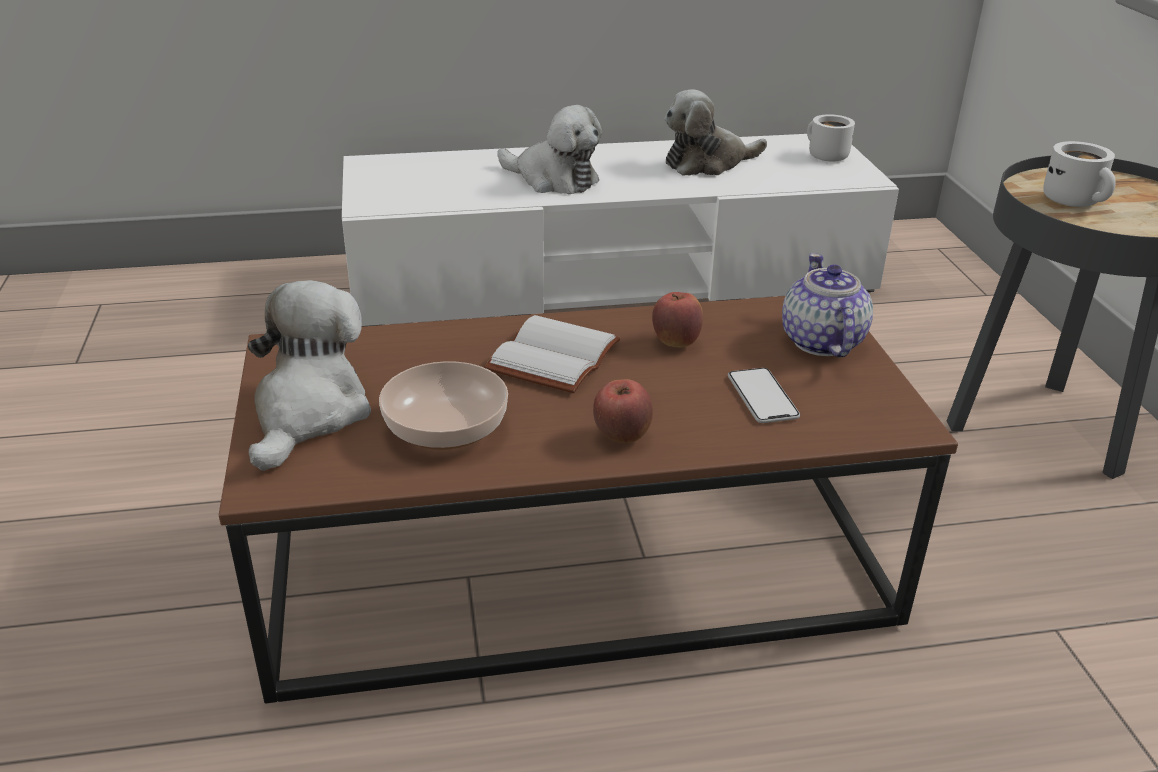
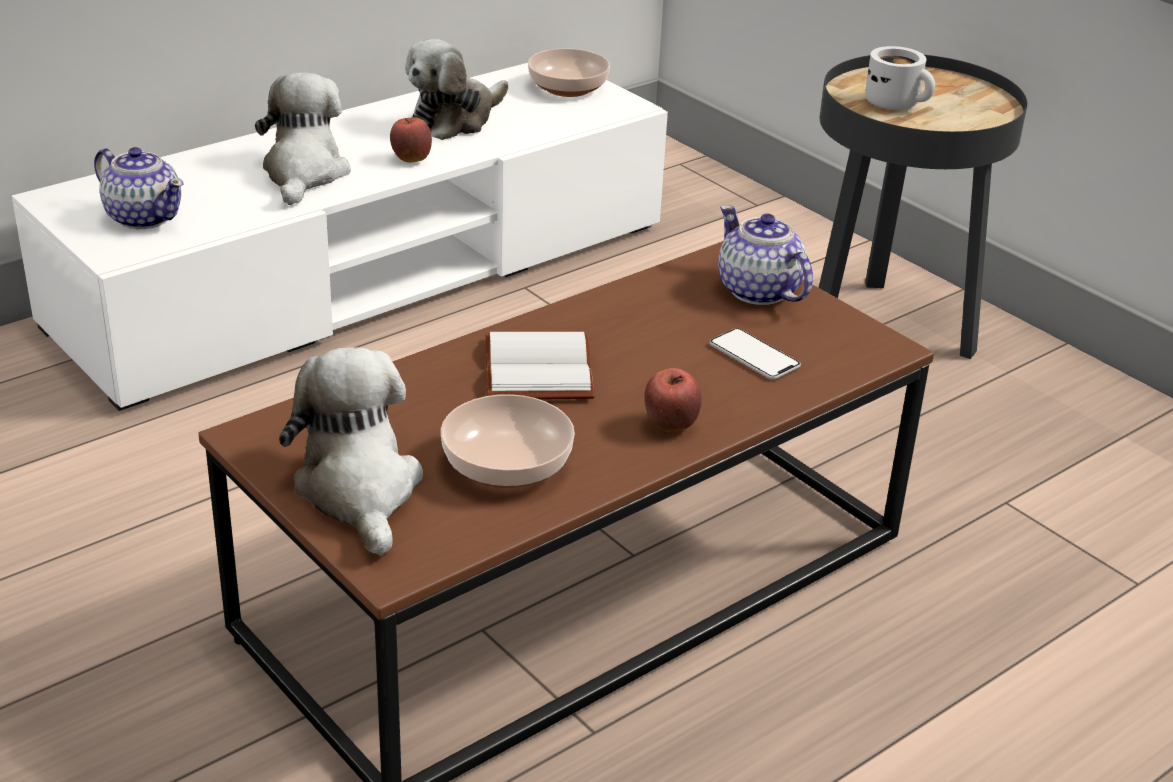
camera: 30 degrees left, 0 degrees up
(411, 186) = (144, 217): none -> teapot
(553, 179) = (304, 174): plush toy -> plush toy turned 90 degrees counterclockwise
(676, 342) = (635, 325): apple -> apple (411, 160)
(824, 156) = (567, 87): white mug -> bowl

